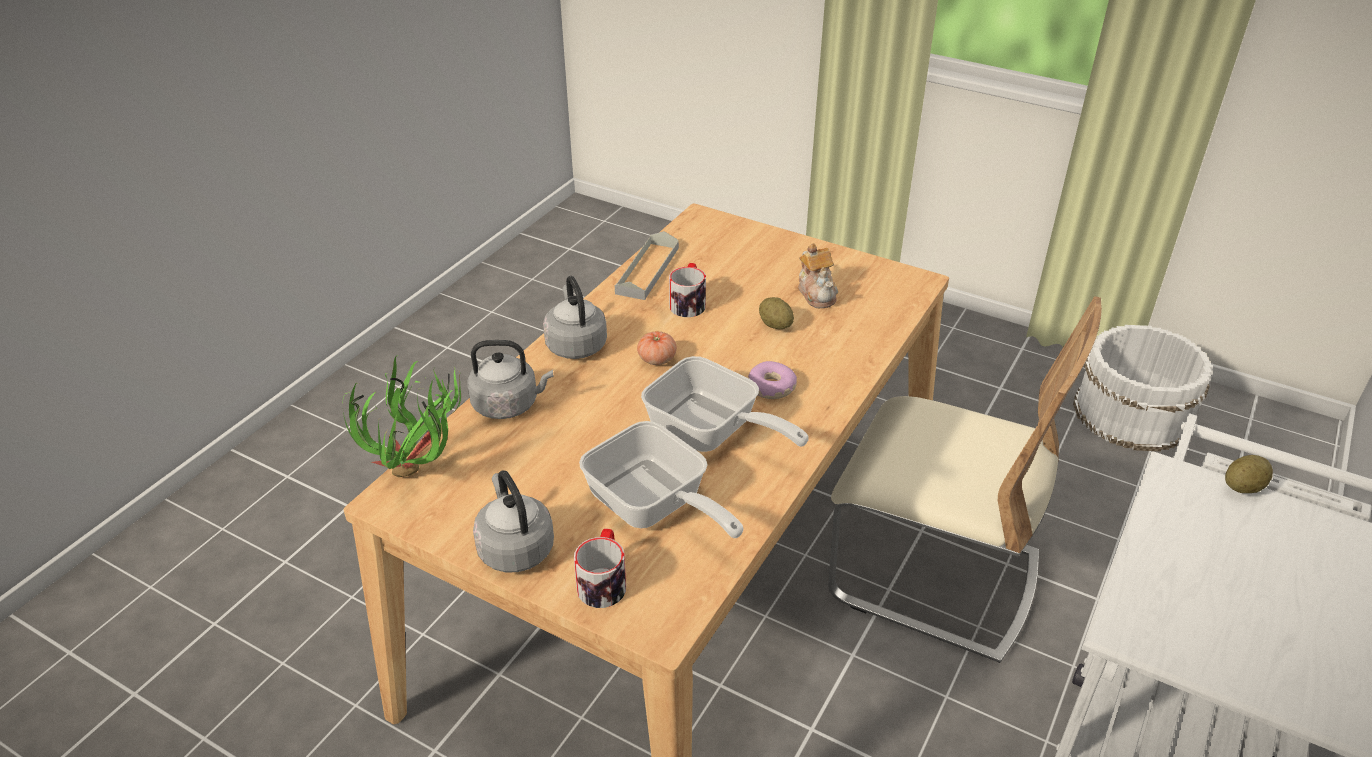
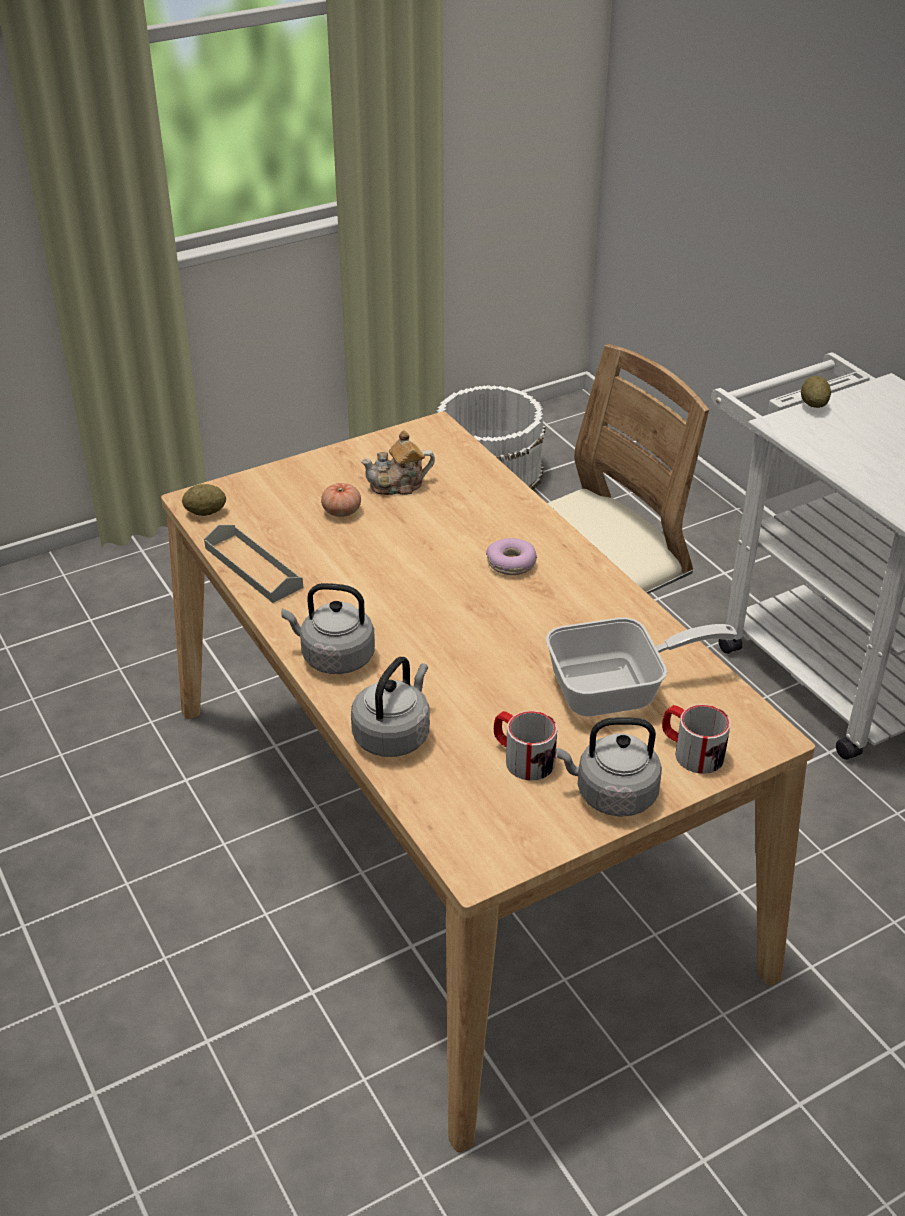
camera: 60 degrees left, 0 degrees up
(420, 477) = (459, 833): potted plant -> none
(657, 359) = (408, 614): tomato -> tomato (341, 511)
(688, 302) = (336, 562): mug -> mug (522, 758)
(711, 433) = (546, 621): frying pan -> none
(775, 325) = (423, 526): potato -> potato (205, 512)
(817, 293) = (398, 485): teapot -> teapot turned 150 degrees clockwise

